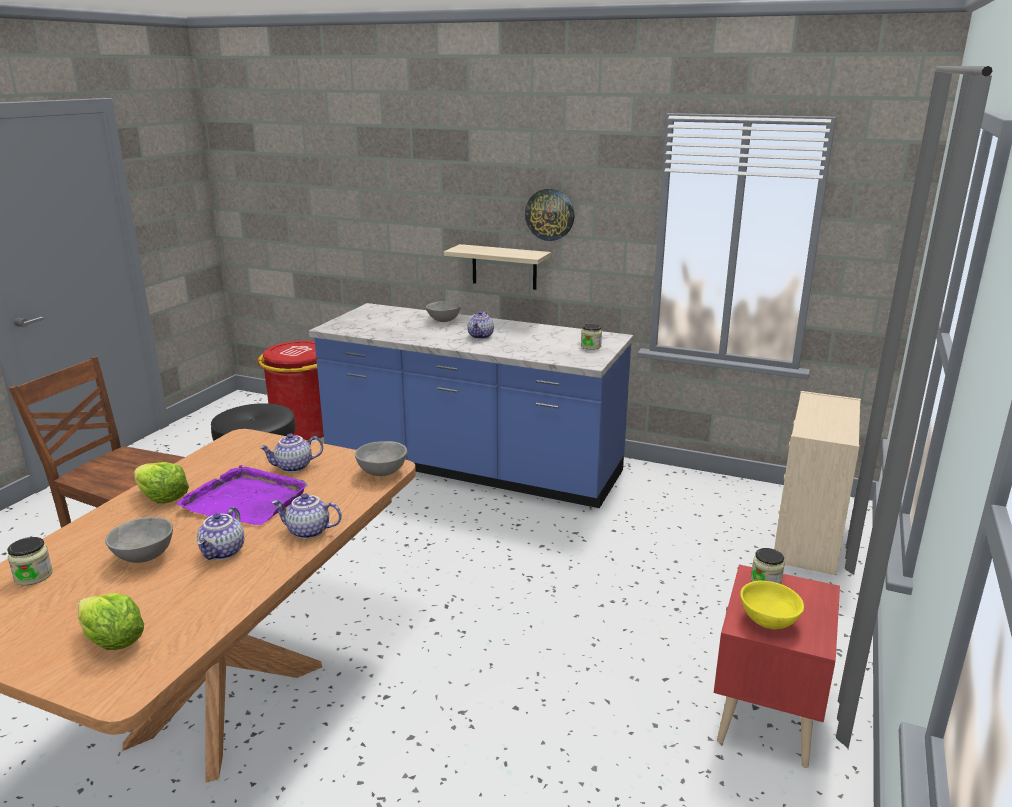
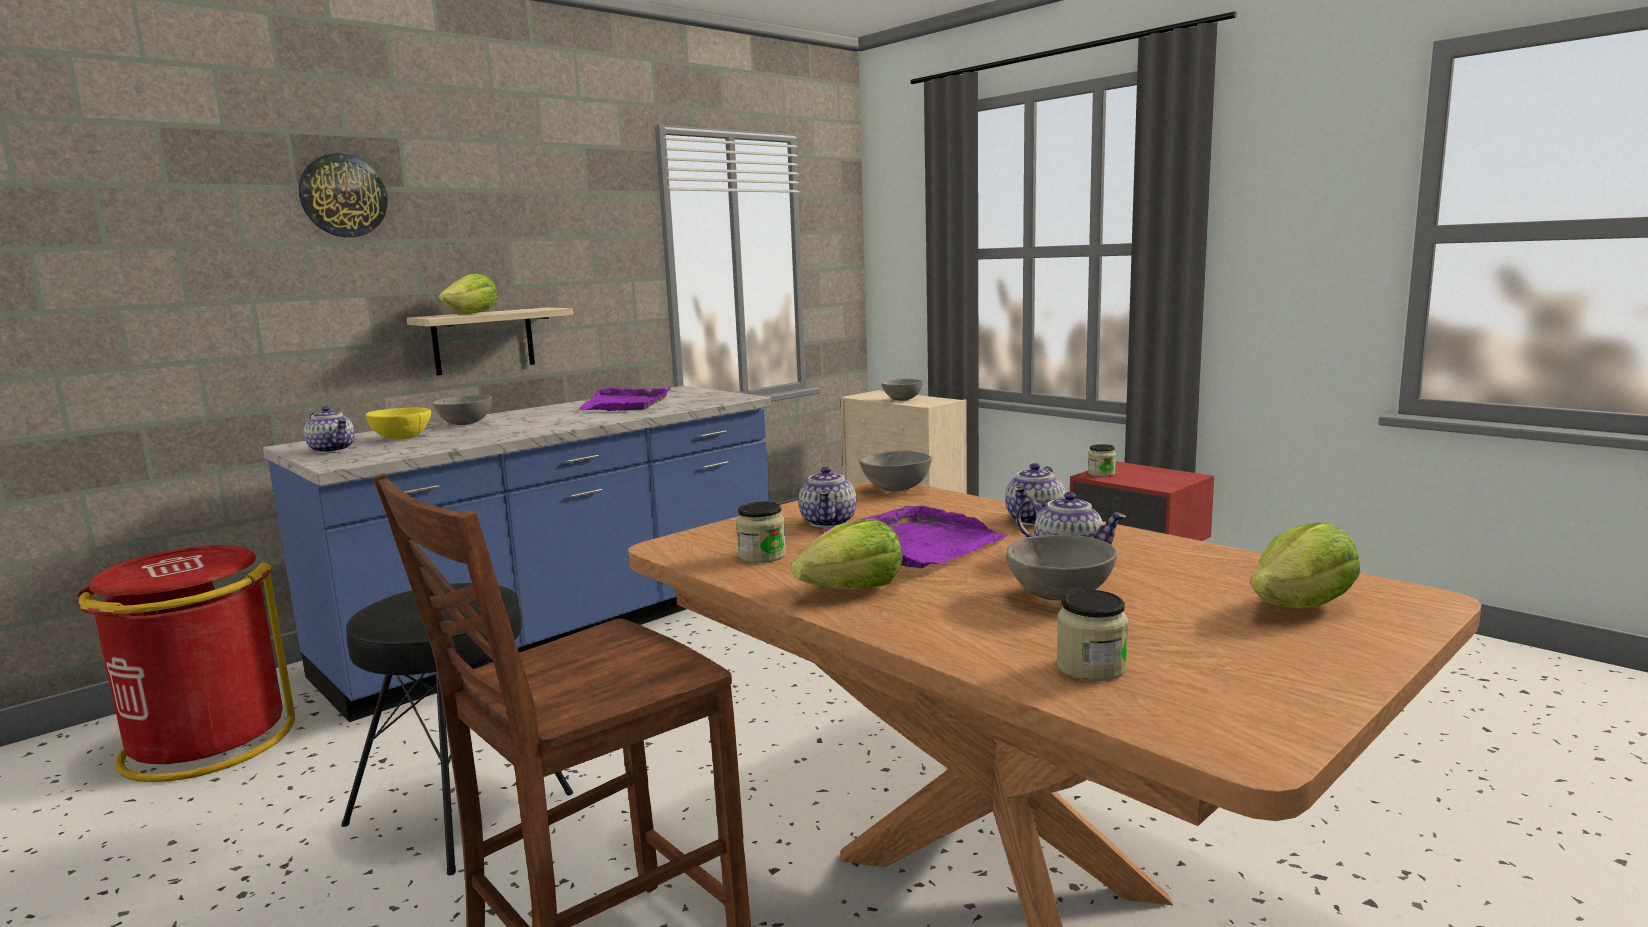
camera: 65 degrees left, 10 degrees down
(481, 336) = (570, 416): teapot -> teapot (333, 450)
(482, 250) = (473, 313): none -> lettuce
(536, 338) = (624, 404): none -> purple tray
(550, 214) = (540, 256): wall clock -> wall clock (343, 196)
(591, 346) = (693, 394): jar -> jar (762, 556)
(769, 621) = (1158, 480): yellow bowl -> yellow bowl (402, 438)
(817, 418) = (902, 400): none -> grey bowl

